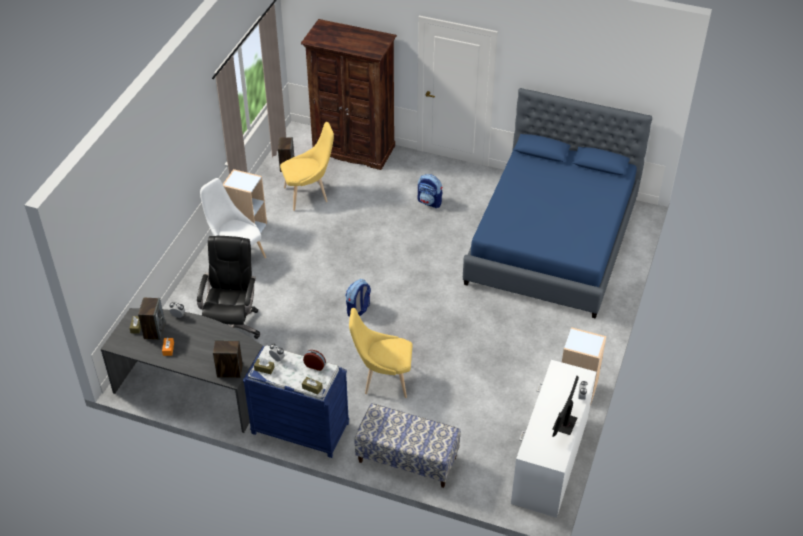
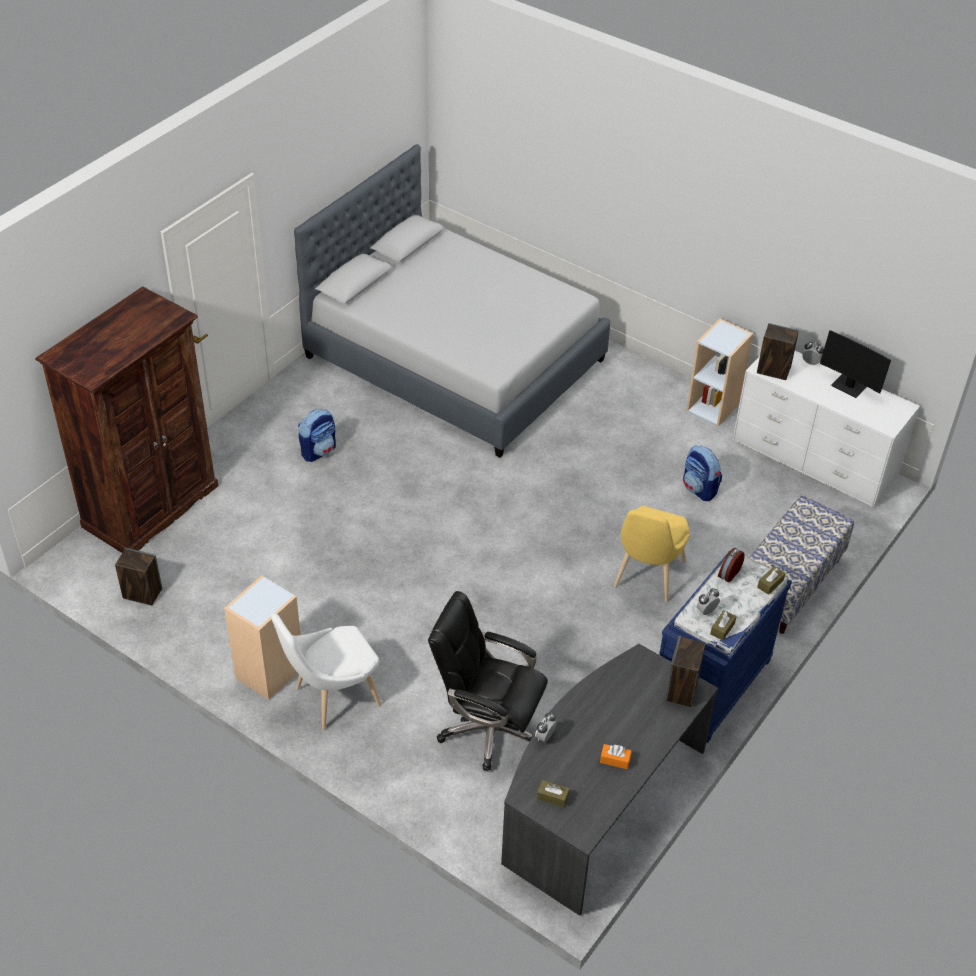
camera: 75 degrees left, 0 degrees up
(154, 331) = (569, 773): speaker -> speaker (773, 370)
(309, 194) = (229, 580): yellow chair -> none
(358, 310) = (506, 575): backpack -> backpack (699, 489)
(552, 242) = (455, 358): blue bed -> grey bed

